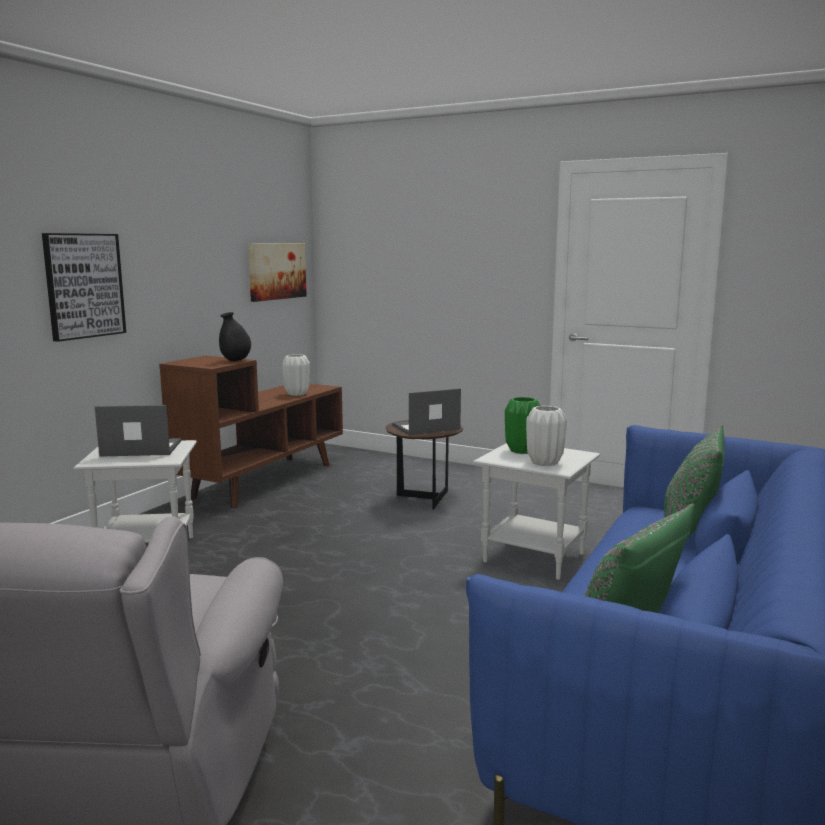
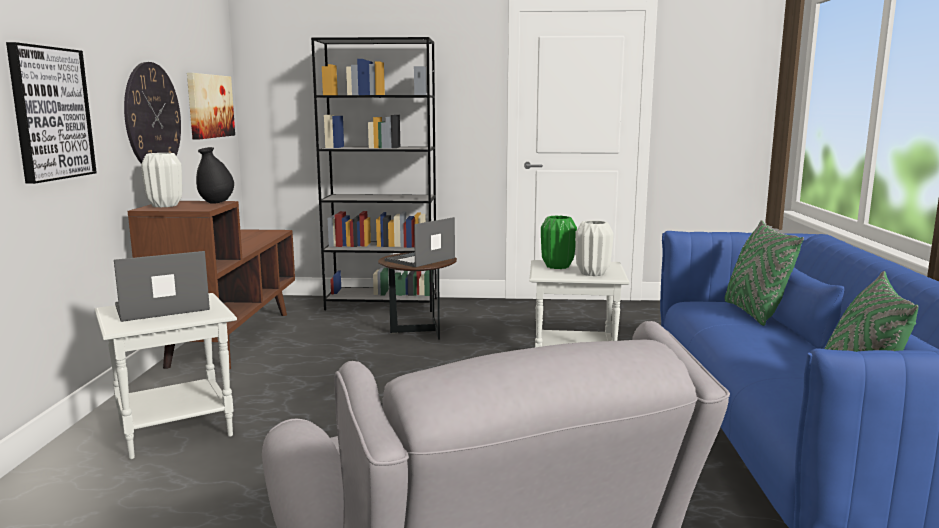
camera: 25 degrees left, 0 degrees up
(201, 284) = (153, 117): none -> wall clock
(296, 394) = (255, 240): white vase -> white vase (164, 206)
(421, 466) = (382, 304): none -> grey bookcase

